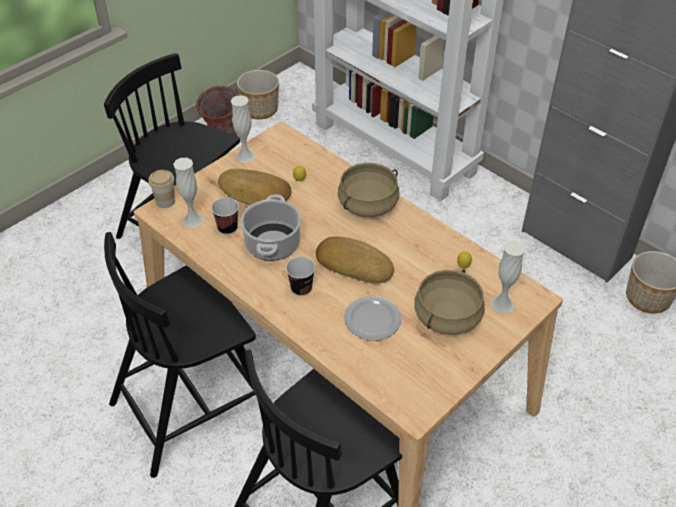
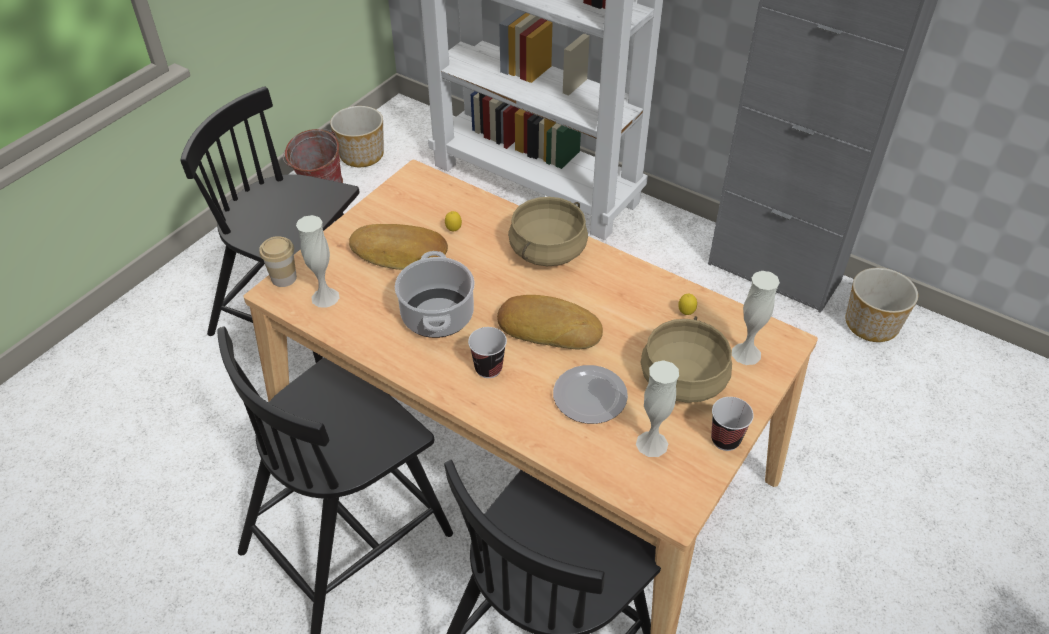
camera: 10 degrees left, 0 degrees up
(227, 228) = (374, 302): cup -> cup (725, 439)
(245, 156) = (376, 208): white vase -> white vase (652, 444)

